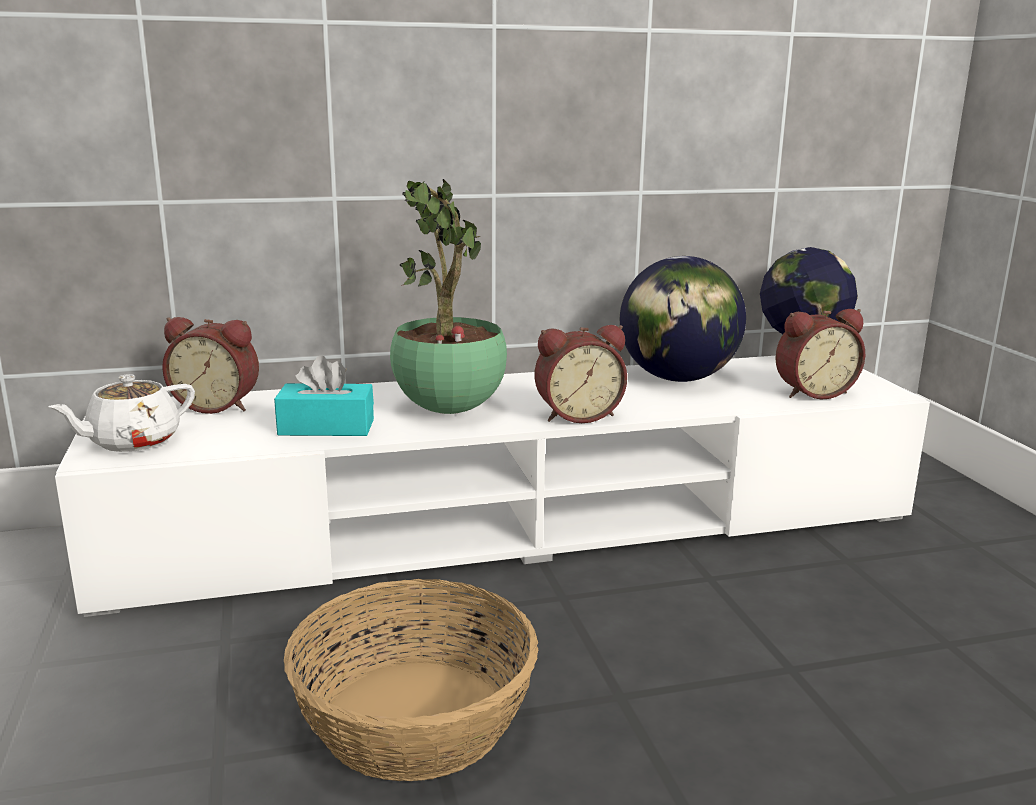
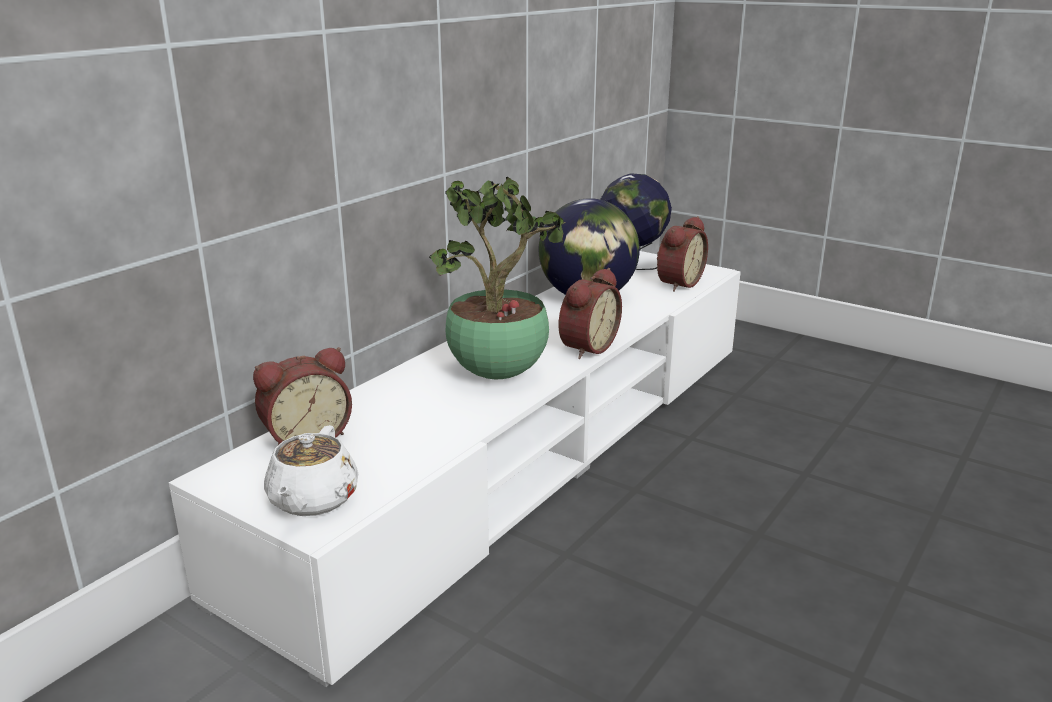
camera: 40 degrees left, 5 degrees up
(326, 427) = (442, 422): turquoise tissue box -> none
(415, 717) = (682, 610): basket -> none

